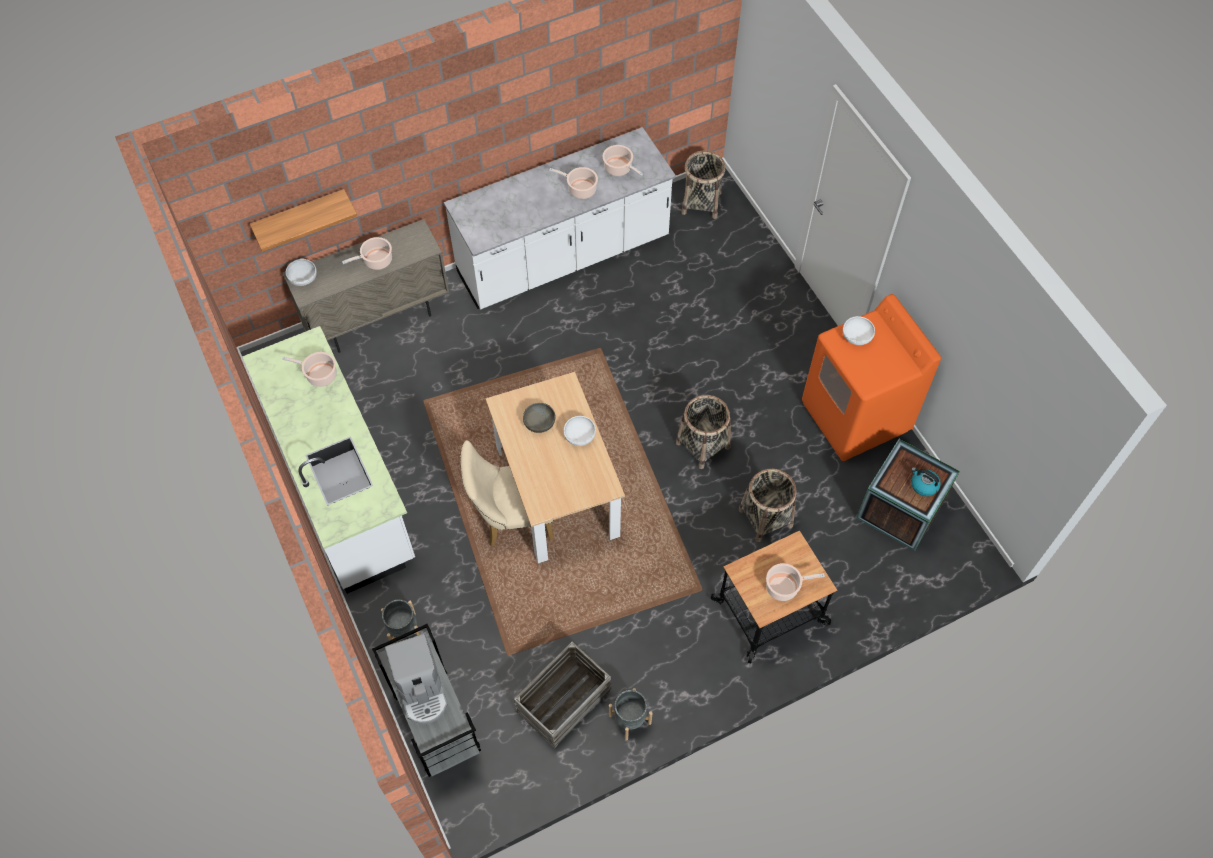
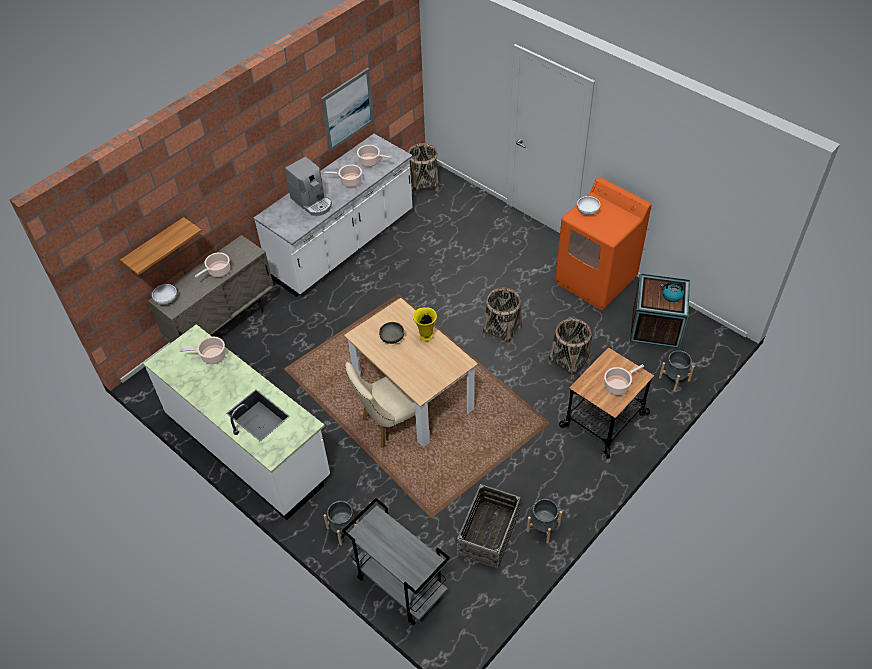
camera: 20 degrees left, 10 degrees down
(422, 690) = (393, 547): coffee machine -> coffee machine (312, 202)
(579, 436) = (425, 336): white bowl -> yellow vase
(606, 94) = (347, 109): none -> picture
(887, 590) = (674, 379): none -> grey planter

